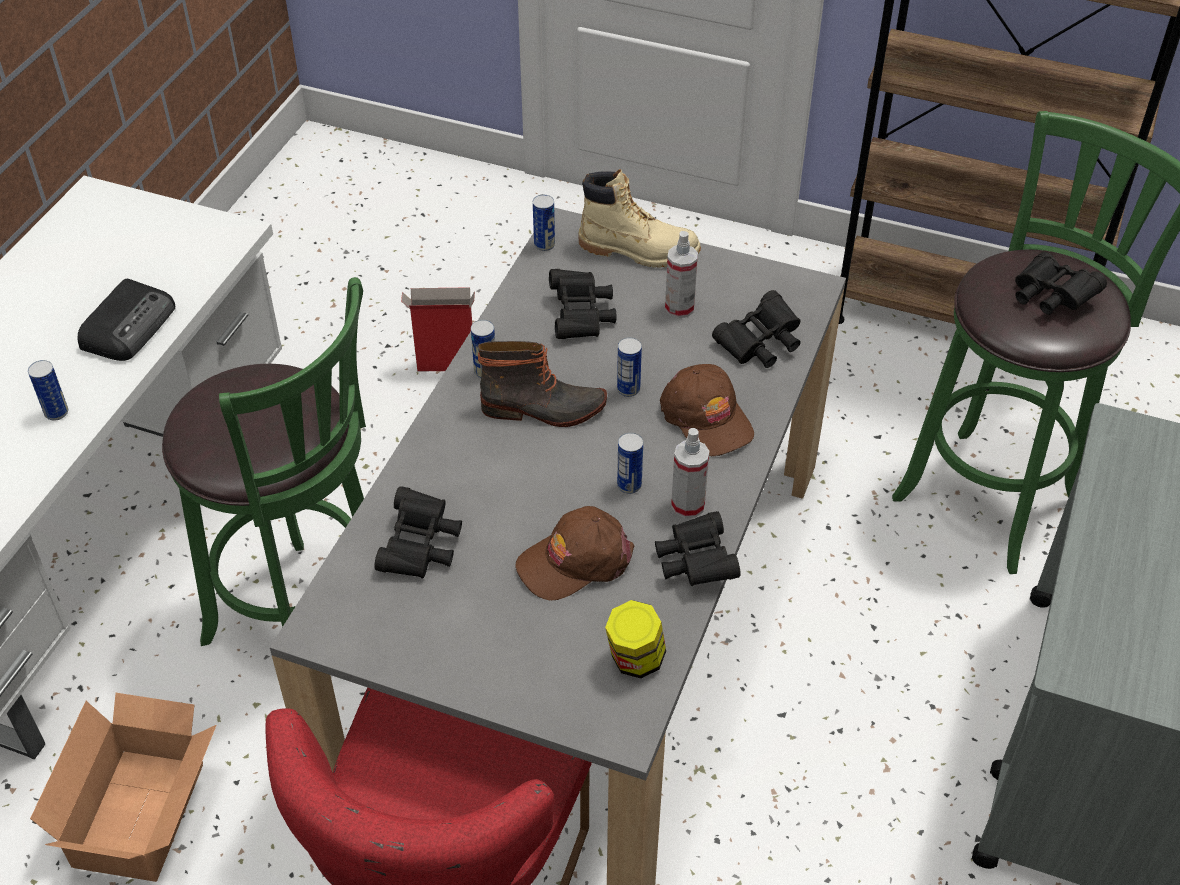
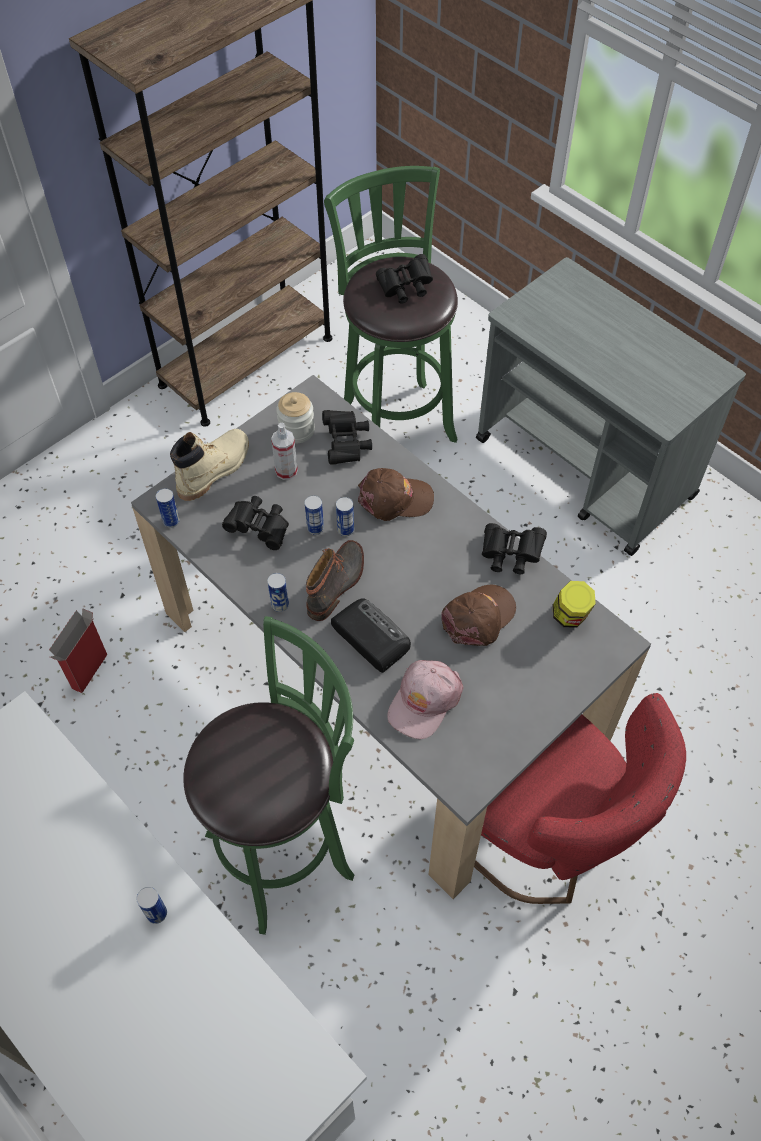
camera: 65 degrees left, 10 degrees up
(129, 326) = (84, 831): radio -> radio (369, 636)
(146, 812) = (394, 1014): cardboard box -> none
(420, 547) = (424, 701): black binoculars -> pink cap
(575, 561) = (478, 617): brown cap -> brown cap turned 135 degrees counterclockwise
(629, 485) = (430, 563): can -> can (315, 528)
(688, 505) = (463, 540): spray bottle -> none
(747, 294) = (296, 430): none -> jar

